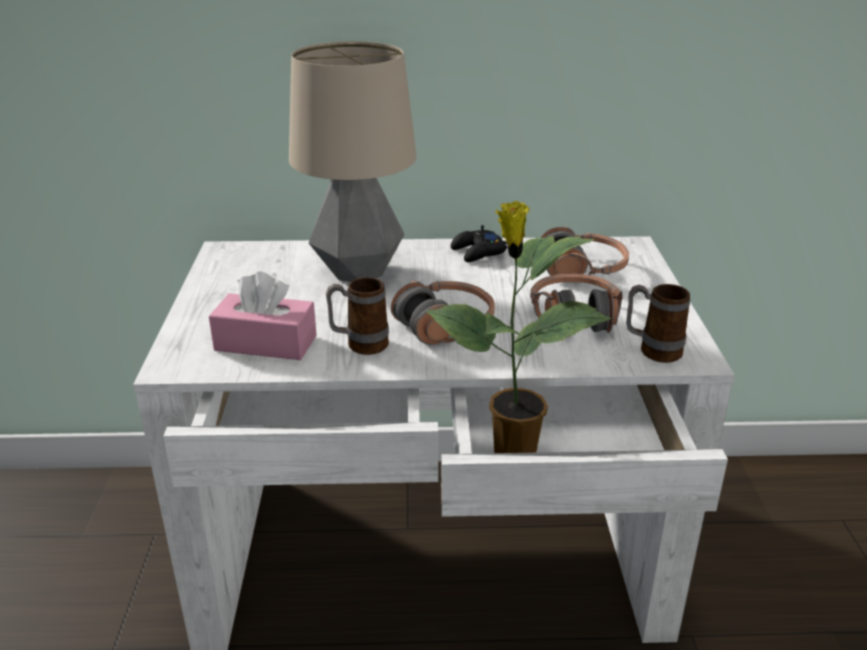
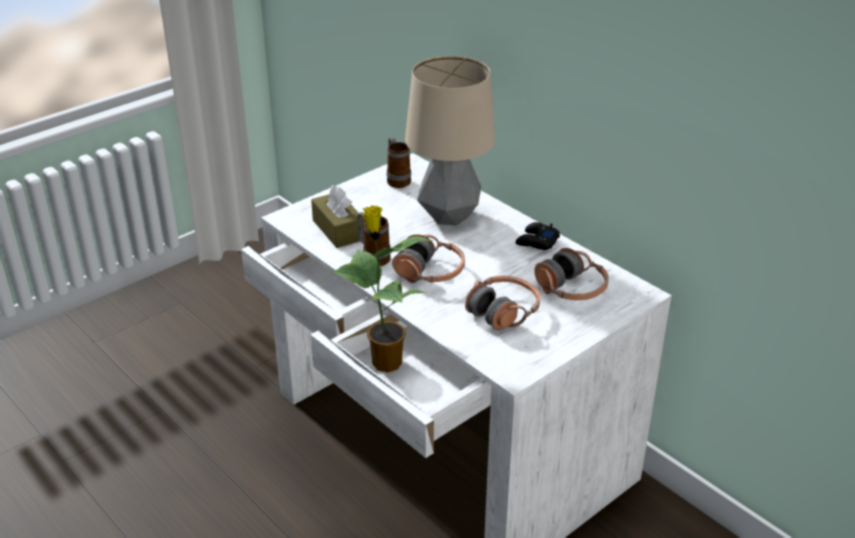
camera: 50 degrees right, 5 degrees up
(265, 343) = (338, 230): pink tissue box -> brown tissue box
(652, 351) = (500, 354): mug -> mug (397, 179)

